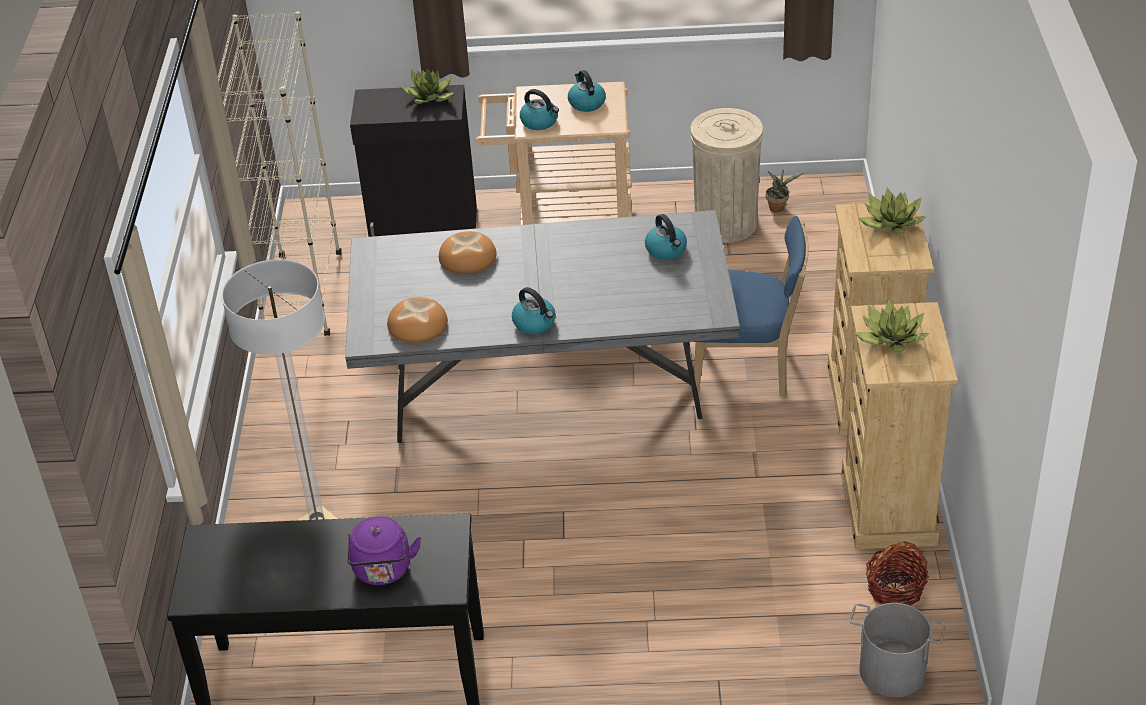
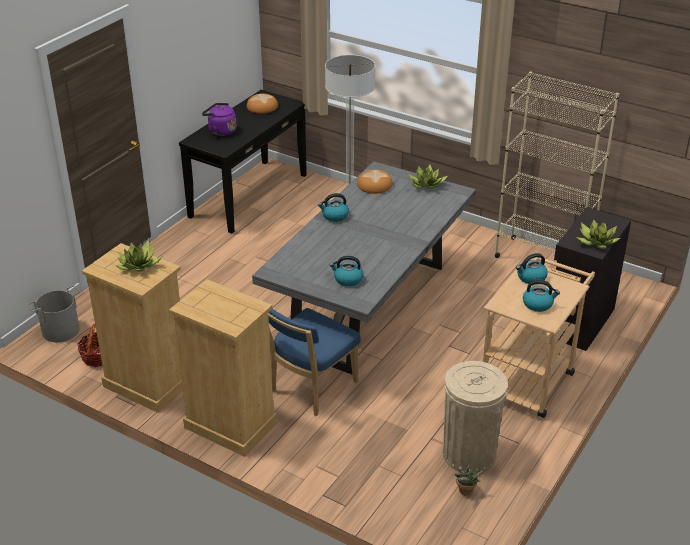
camera: 120 degrees right, 5 degrees down
(467, 258) = (416, 215): bread -> bread (262, 107)
(890, 223) = (228, 315): potted plant -> potted plant (427, 184)

